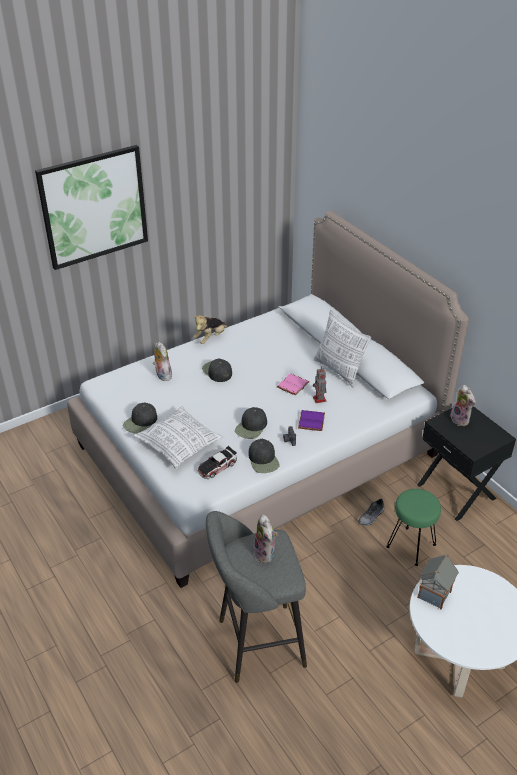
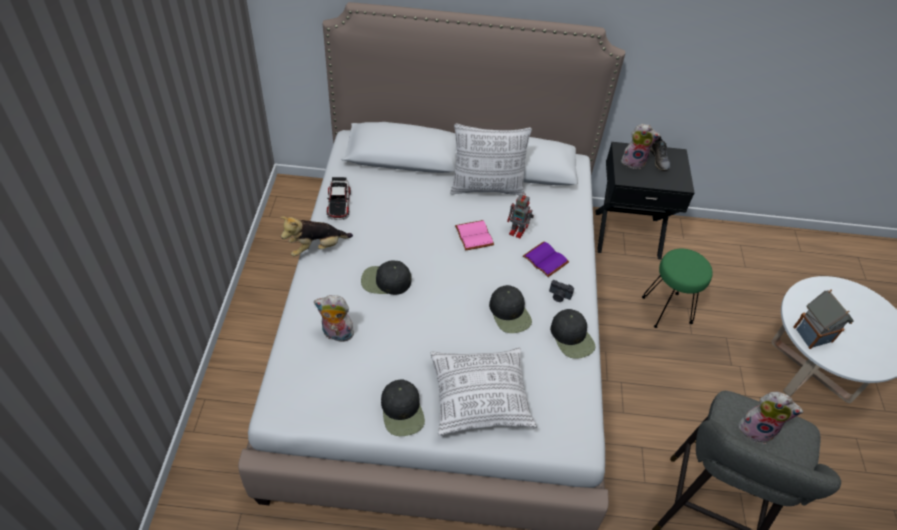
camera: 55 degrees left, 10 degrees up
(94, 207) = (104, 161): picture -> none
(210, 338) = (316, 248): plush toy -> plush toy turned 75 degrees clockwise
(217, 466) = (548, 385): toy car -> toy car (338, 203)
(263, 460) = (572, 337): black cap -> black cap turned 45 degrees clockwise
(371, 517) = (610, 311): grey shoe -> grey shoe (659, 159)

